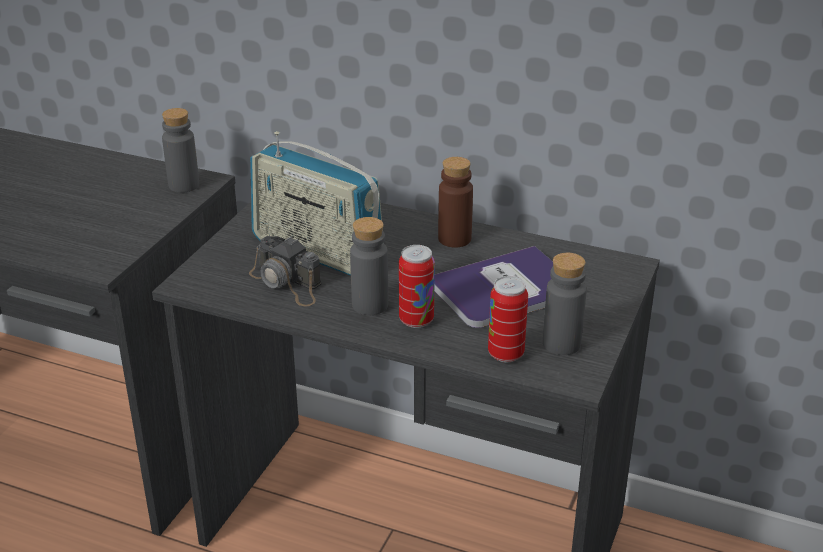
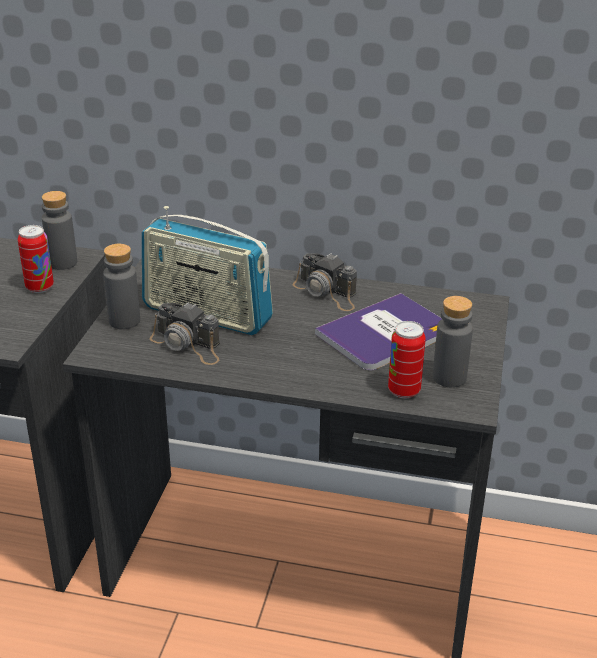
camera: 10 degrees left, 0 degrees up
(370, 305) = (270, 358): grey bottle -> grey bottle (124, 321)
(416, 320) = (315, 368): can -> can (39, 287)
(454, 239) = (327, 292): brown bottle -> camera

